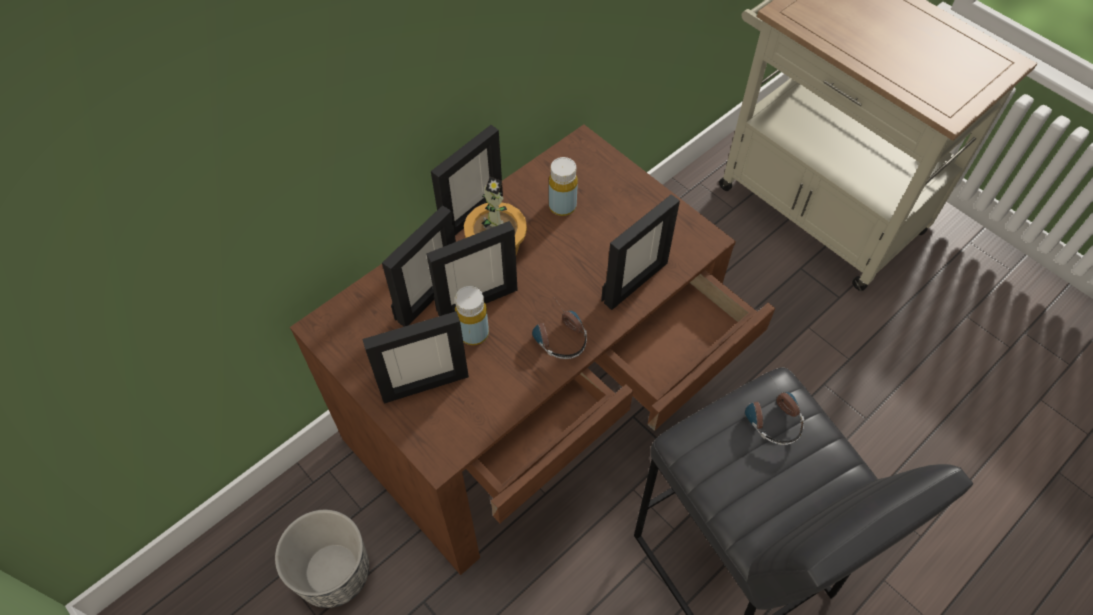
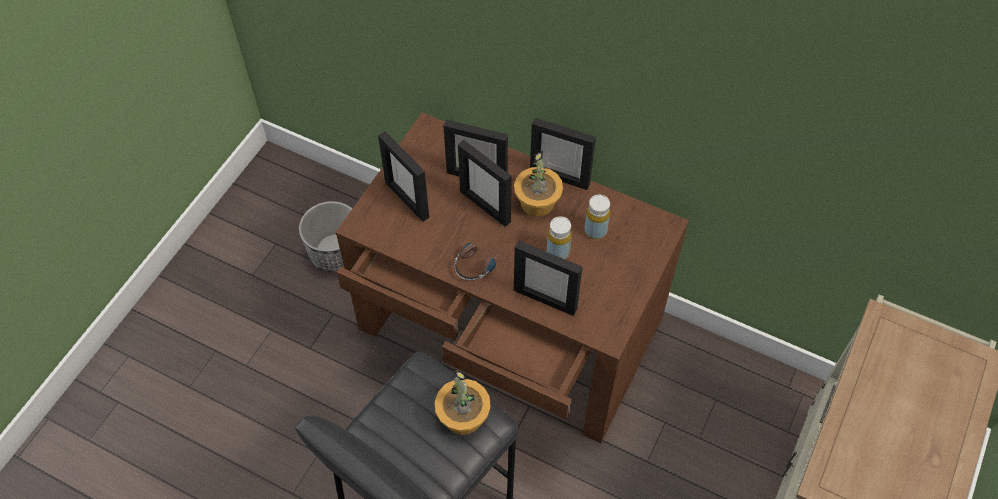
camera: 70 degrees right, 0 degrees up
(473, 333) = (458, 213): yellow bottle -> yellow bottle (558, 252)
(769, 414) = (462, 417): headphones -> potted plant

